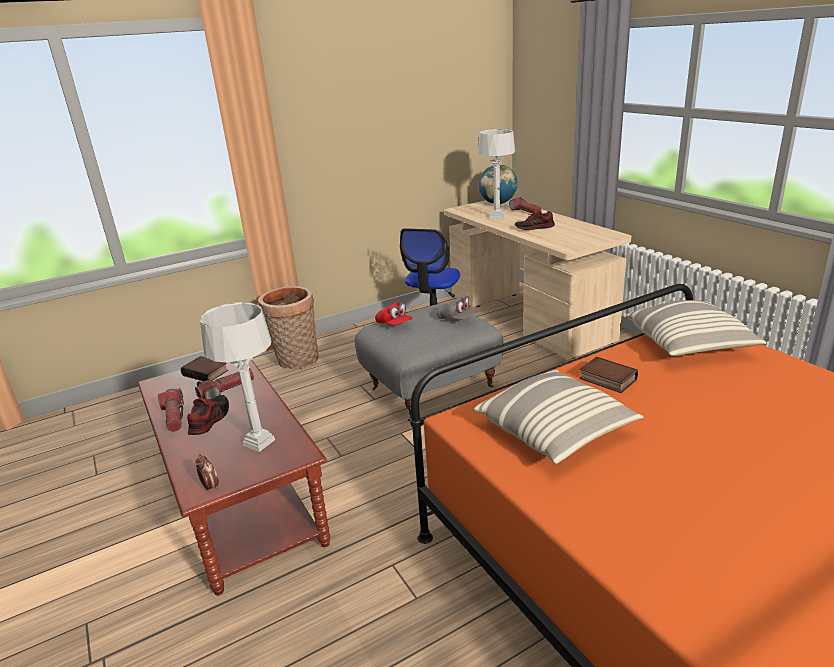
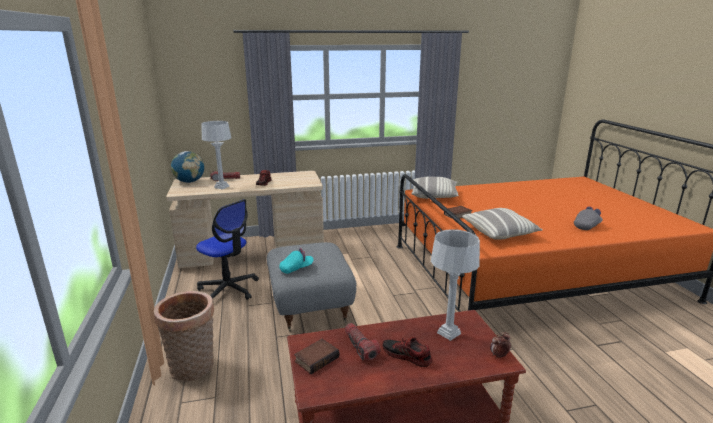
camera: 75 degrees left, 5 degrees down
(174, 416) = (390, 377): flashlight -> none
(394, 324) = (296, 268): red cap -> turquoise cap
(457, 319) = (313, 247): grey cap -> grey cap (587, 226)

